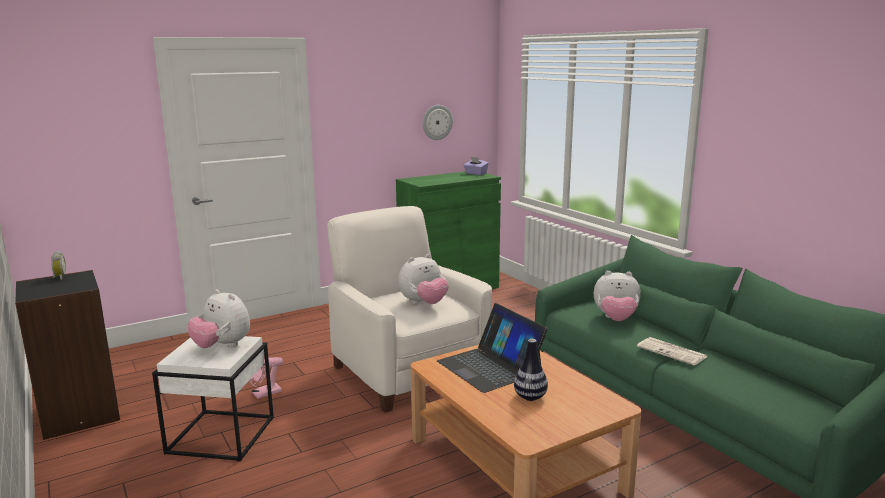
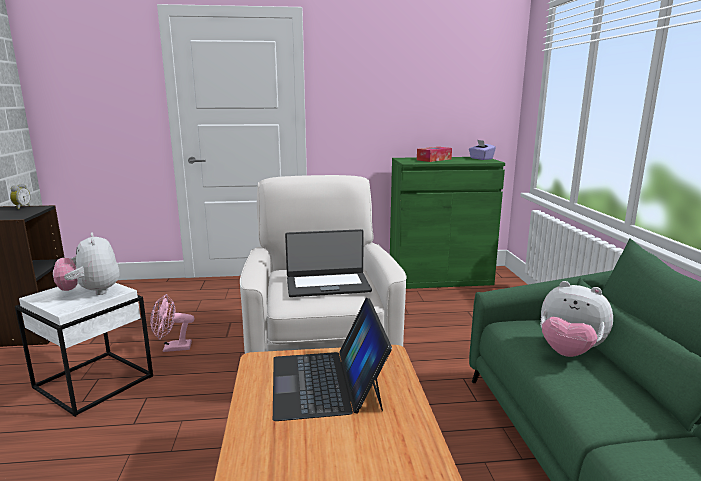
camera: 25 degrees right, 0 degrees up
(423, 304) = (327, 285): plush toy -> laptop
(437, 122) = (445, 101): wall clock -> none
(438, 178) = (434, 159): none -> tissue box
(530, 397) = (326, 449): vase -> none
(672, 352) = (629, 430): newspaper -> none

